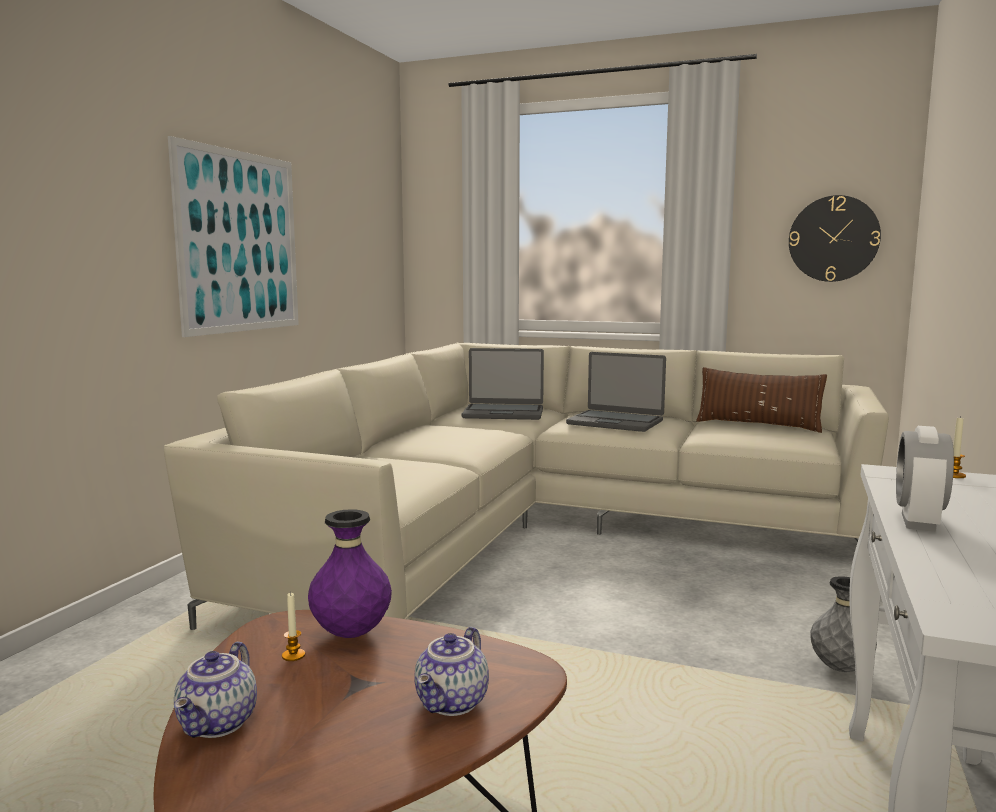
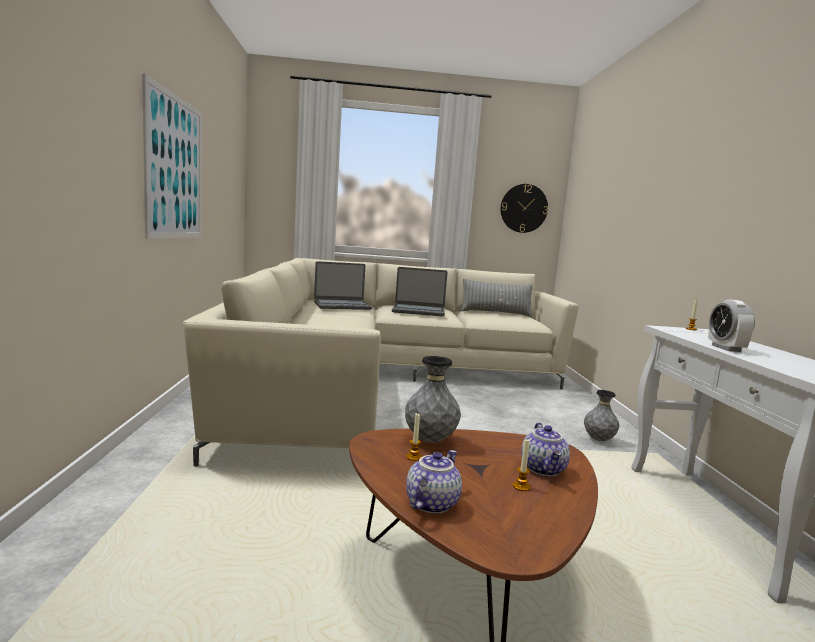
camera: 25 degrees left, 0 degrees up
(219, 724) = (431, 503): teapot -> teapot turned 135 degrees counterclockwise
(351, 634) = (430, 440): purple vase -> grey vase
(376, 723) = (521, 486): none -> candle
(758, 425) = (495, 313): brown pillow -> grey pillow

